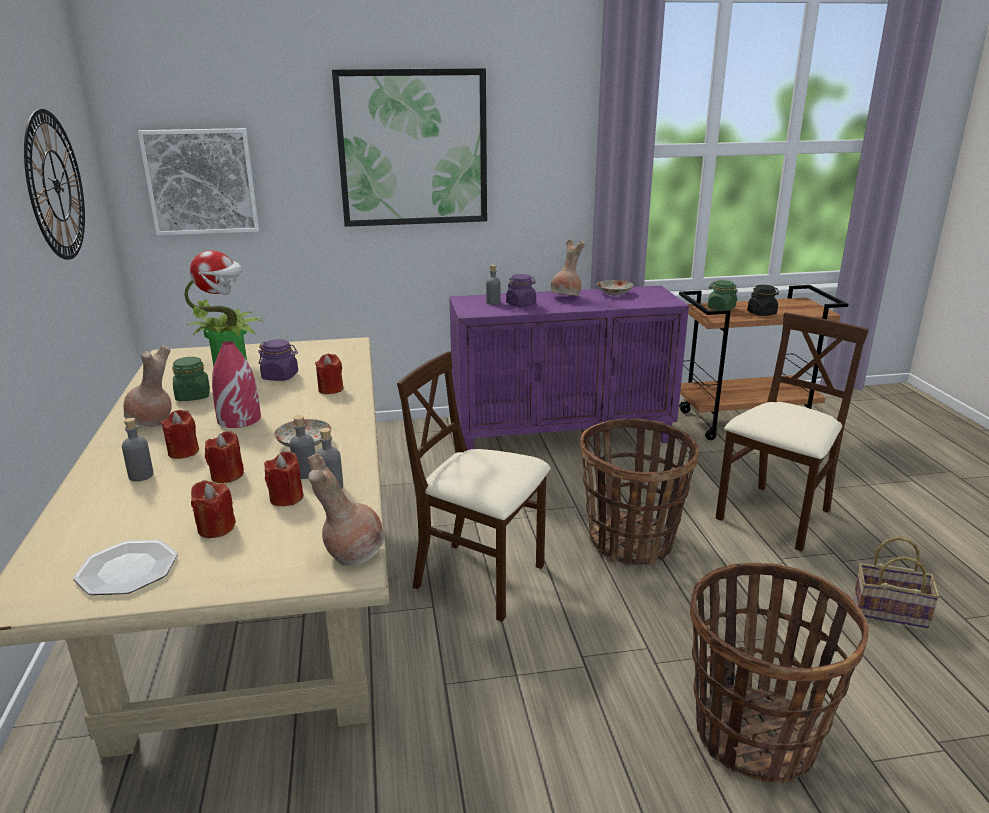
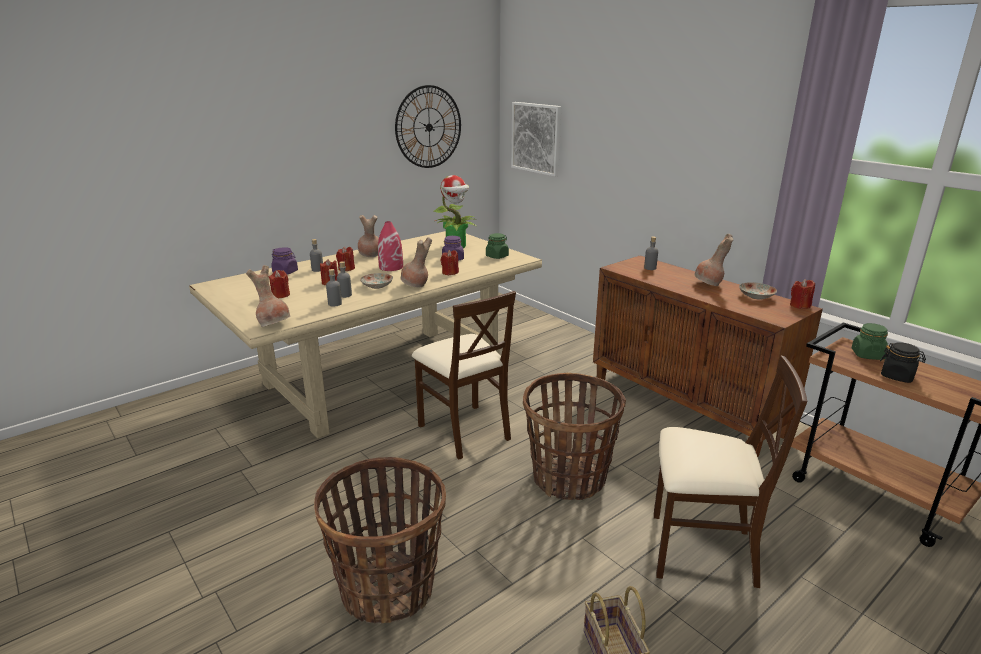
camera: 60 degrees right, 0 degrees up
(127, 570) = (239, 292): plate -> none
(193, 396) = (407, 252): green jar -> green jar (497, 256)
(286, 498) = (317, 299): red candle -> red candle (800, 305)
(345, 419) = (415, 285): none -> brown vase
(413, 148) = (651, 133): picture -> none
(480, 578) = (464, 431): beige chair -> beige chair turned 150 degrees clockwise
(521, 304) = (663, 275): purple jar -> purple jar (285, 272)
(563, 436) = (686, 406): purple cabinet -> brown cabinet

